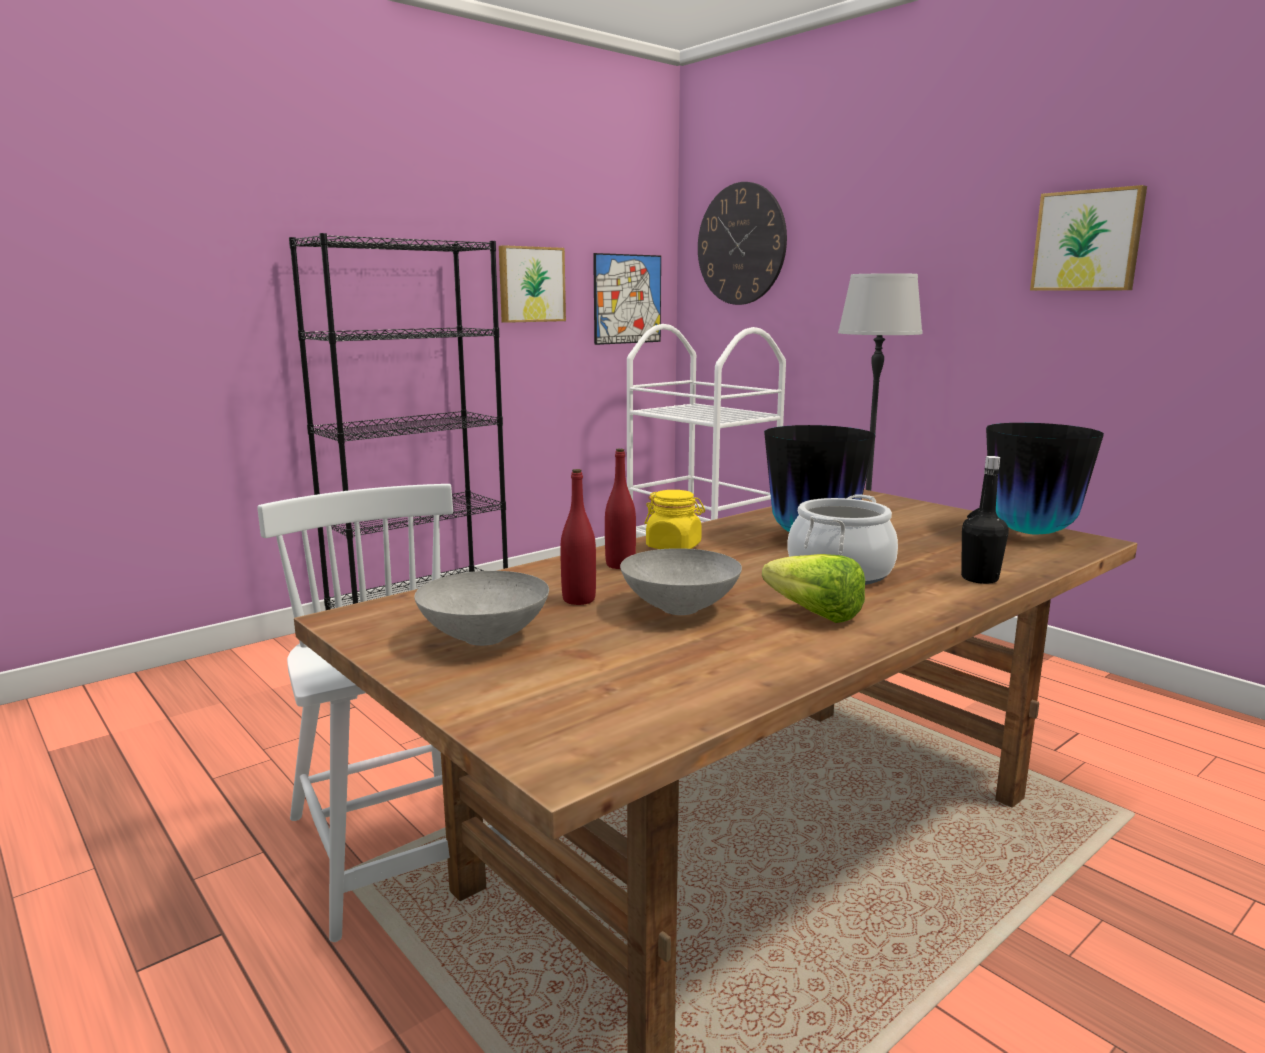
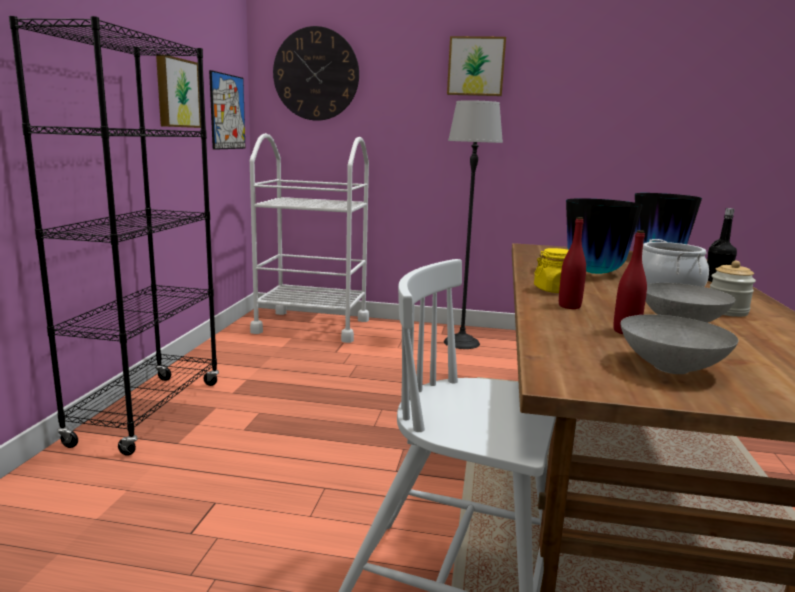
camera: 40 degrees left, 0 degrees up
(808, 612) = (727, 311): lettuce -> jar
(1088, 241) = (578, 89): picture -> picture (476, 66)

